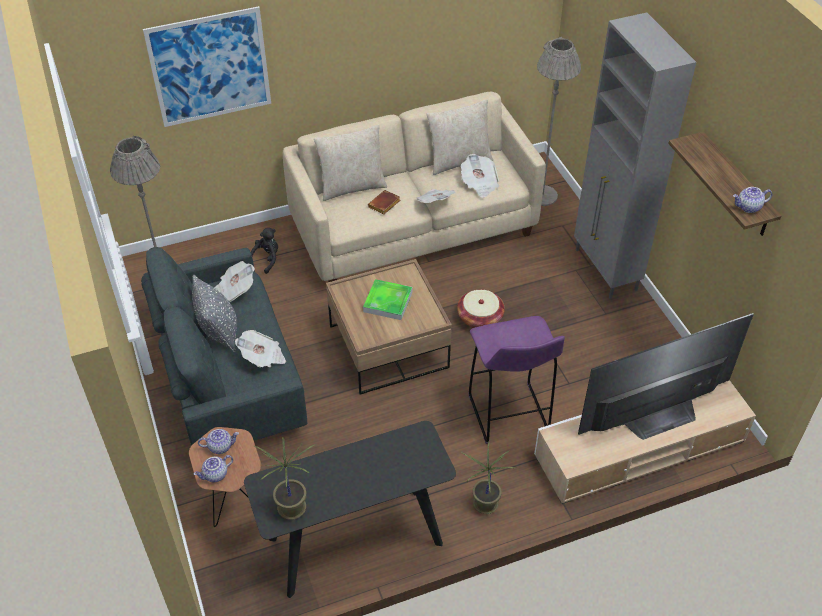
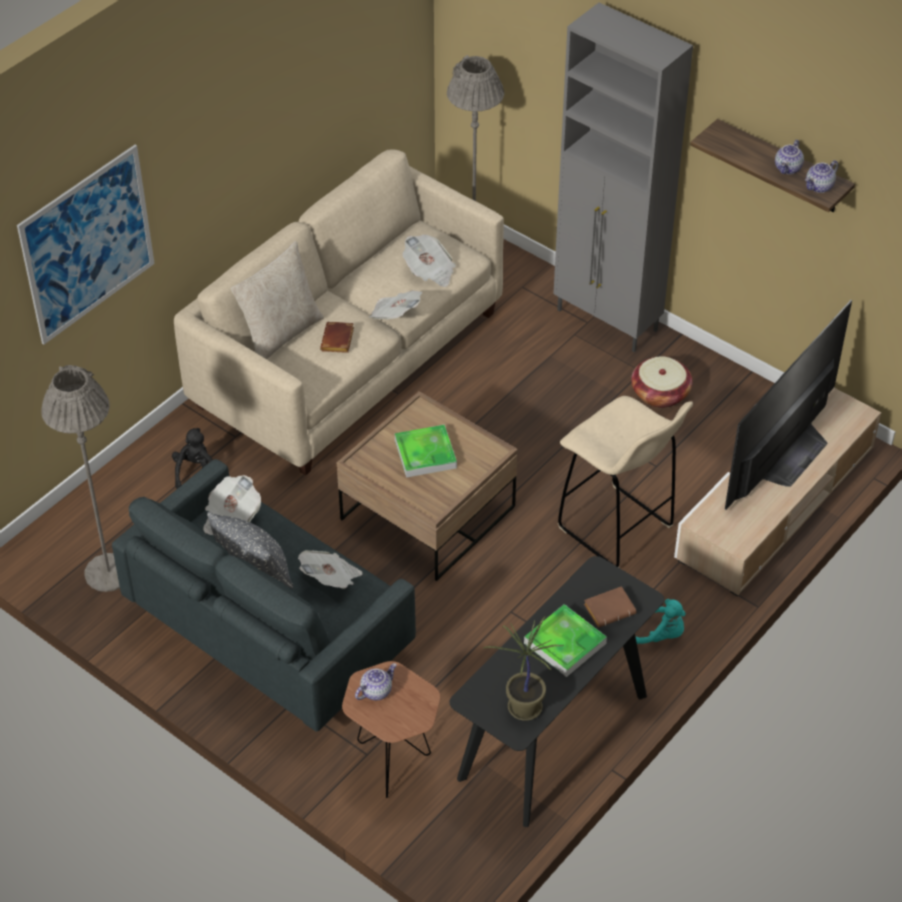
camera: 30 degrees left, 0 degrees up
(215, 475) = (396, 722): teapot -> teapot (788, 168)
(357, 475) = (565, 643): none -> tray
(409, 465) = (610, 609): none -> brown book
(459, 161) = (384, 252): beige pillow -> none
(480, 318) = (507, 435): basket -> basket (660, 394)
(485, 505) = (661, 634): potted plant -> turquoise plush toy
(509, 415) = (618, 529): purple stool -> beige stool

